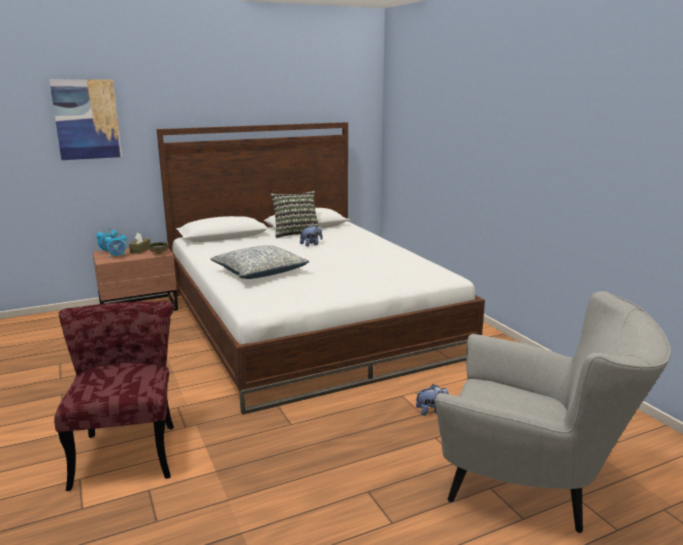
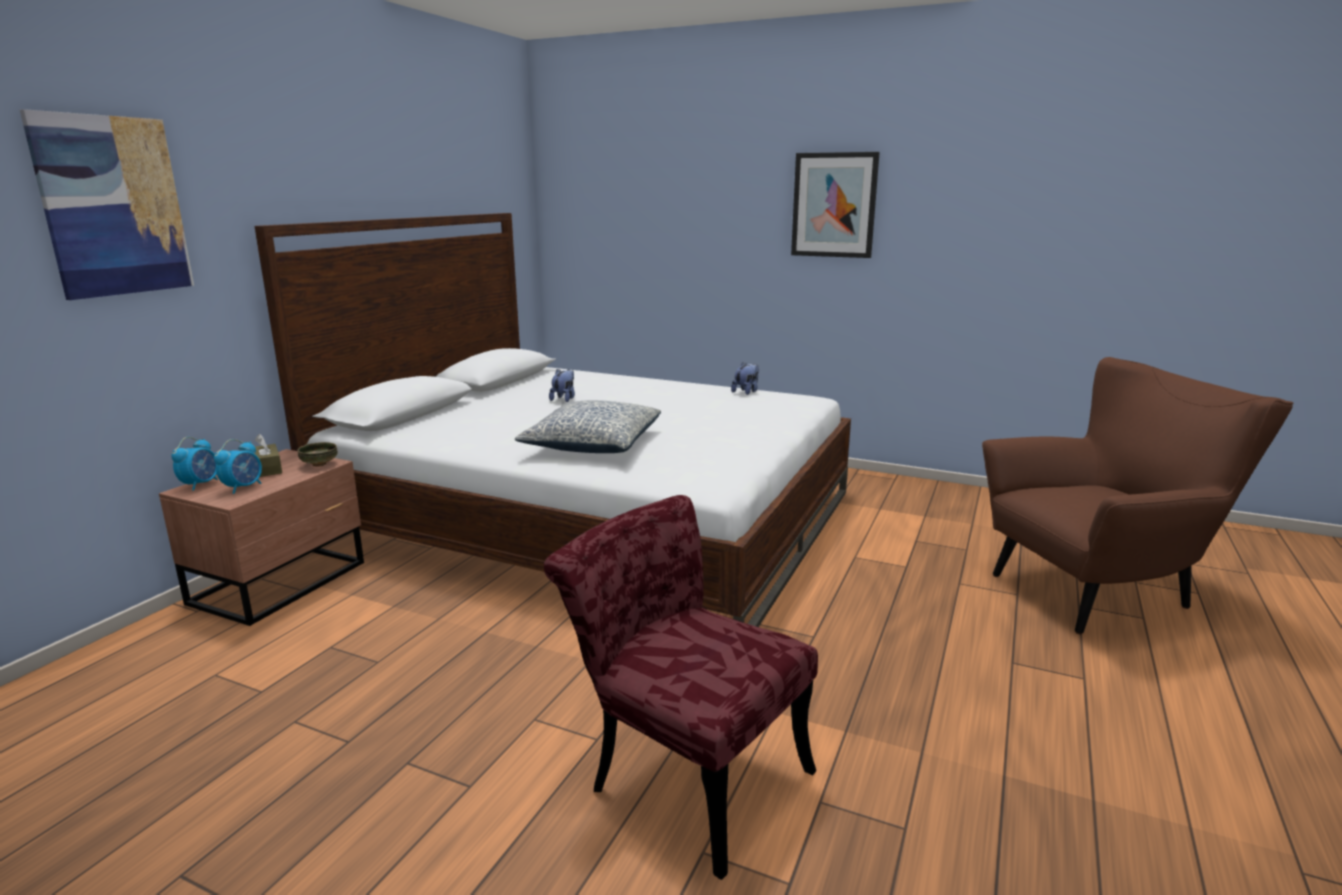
camera: 40 degrees left, 0 degrees up
(296, 233) = (506, 390): pillow -> none
(431, 410) = (907, 560): plush toy -> plush toy (746, 392)
(521, 131) = (834, 205): none -> picture
(532, 488) = (1101, 590): grey armchair -> brown armchair

